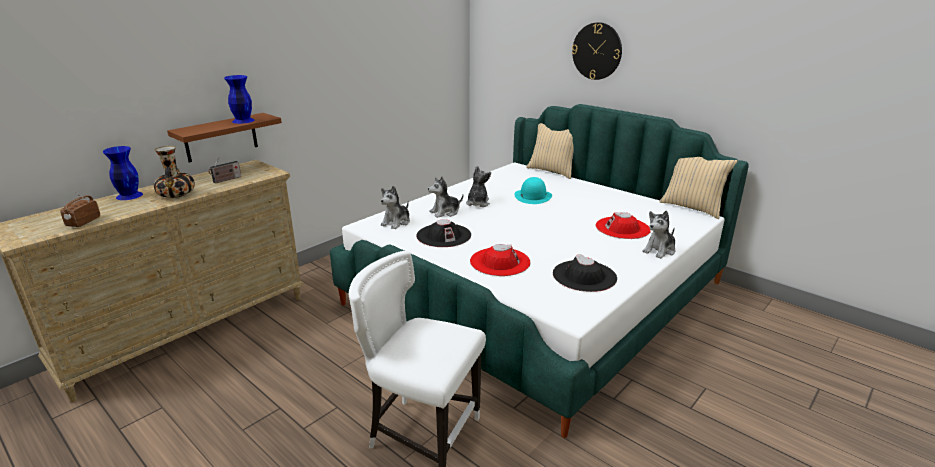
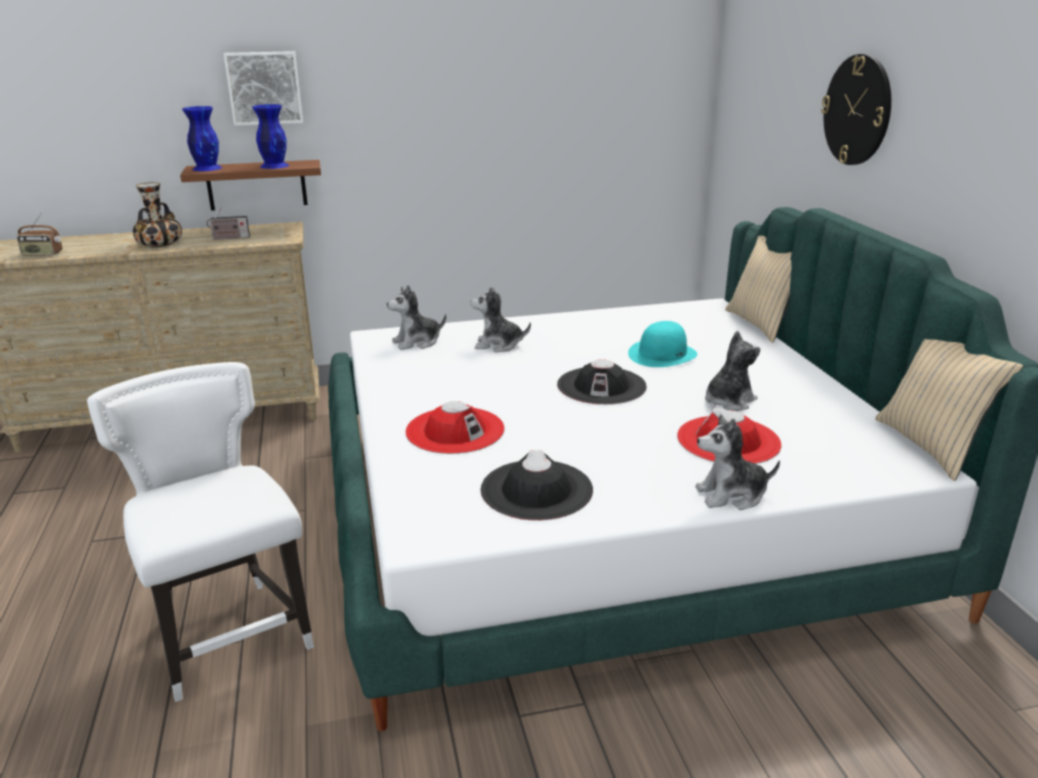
camera: 35 degrees right, 0 degrees up
(83, 222) = (42, 254): radio -> radio turned 135 degrees counterclockwise
(129, 195) = (122, 237): blue vase -> blue vase (206, 168)
(222, 63) = (264, 88): none -> picture
(443, 235) = (444, 374): black hat -> black hat (601, 386)
(477, 203) = (562, 344): plush toy -> plush toy (728, 401)

